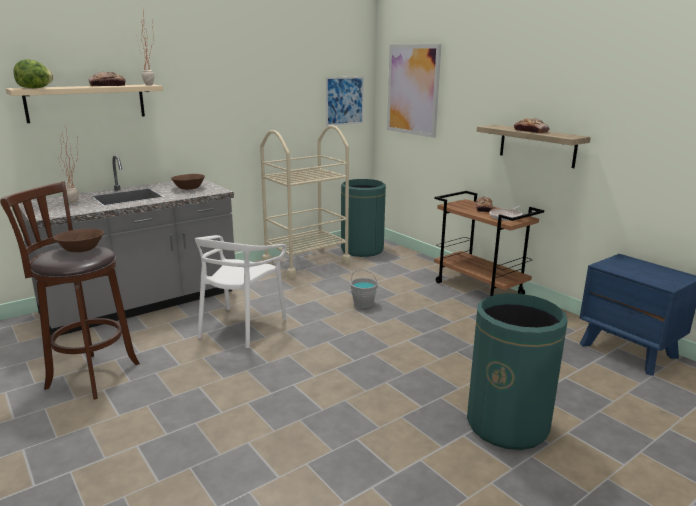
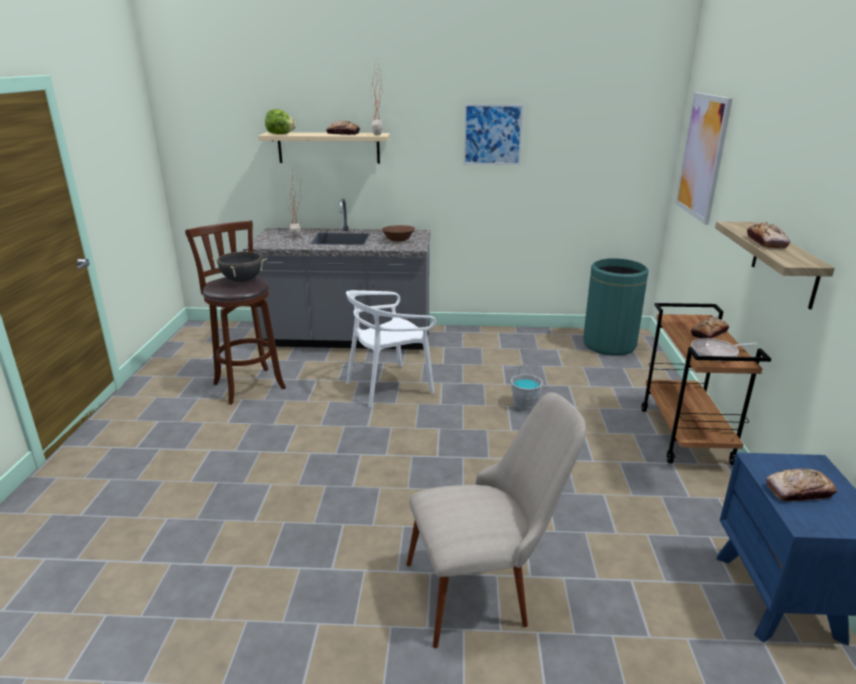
camera: 40 degrees right, 5 degrees up
(81, 250) = (242, 281): brown bowl -> black cooking pot
(306, 262) = (530, 341): beige cart -> none
(344, 101) = (625, 161): picture -> picture (492, 134)
(507, 424) = (486, 588): green trash can -> beige chair
(640, 272) = (799, 491): none -> bread

